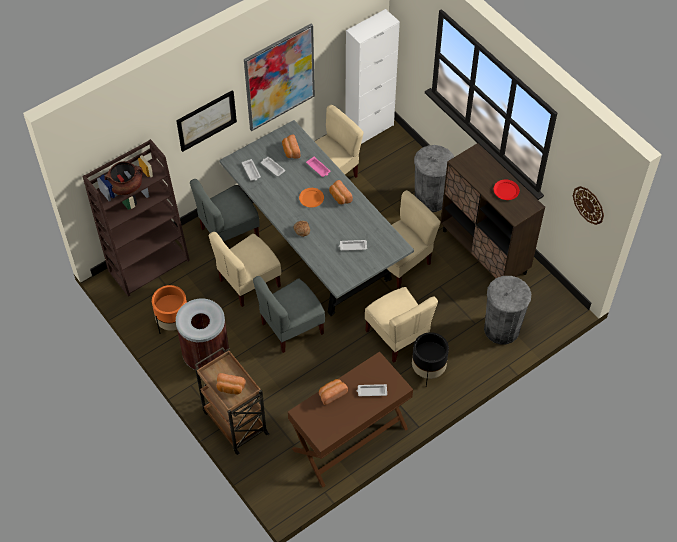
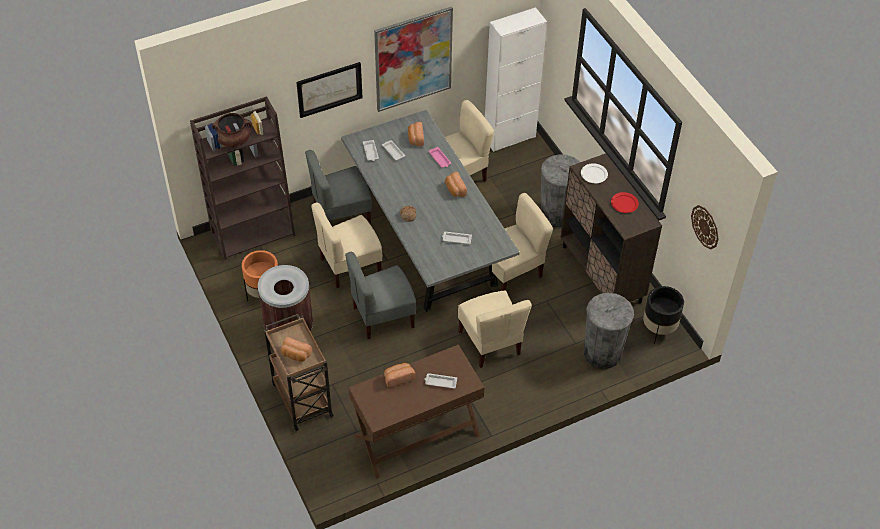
camera: 10 degrees right, 5 degrees down
(311, 198) = (425, 186): orange plate -> none
(428, 371) = (514, 382): black planter -> black planter (658, 329)
(471, 166) = (594, 174): none -> white plate

